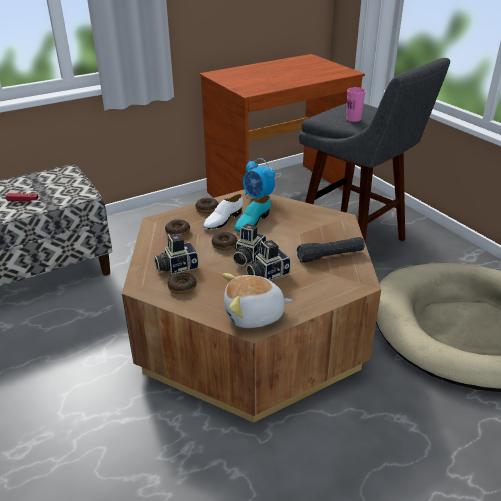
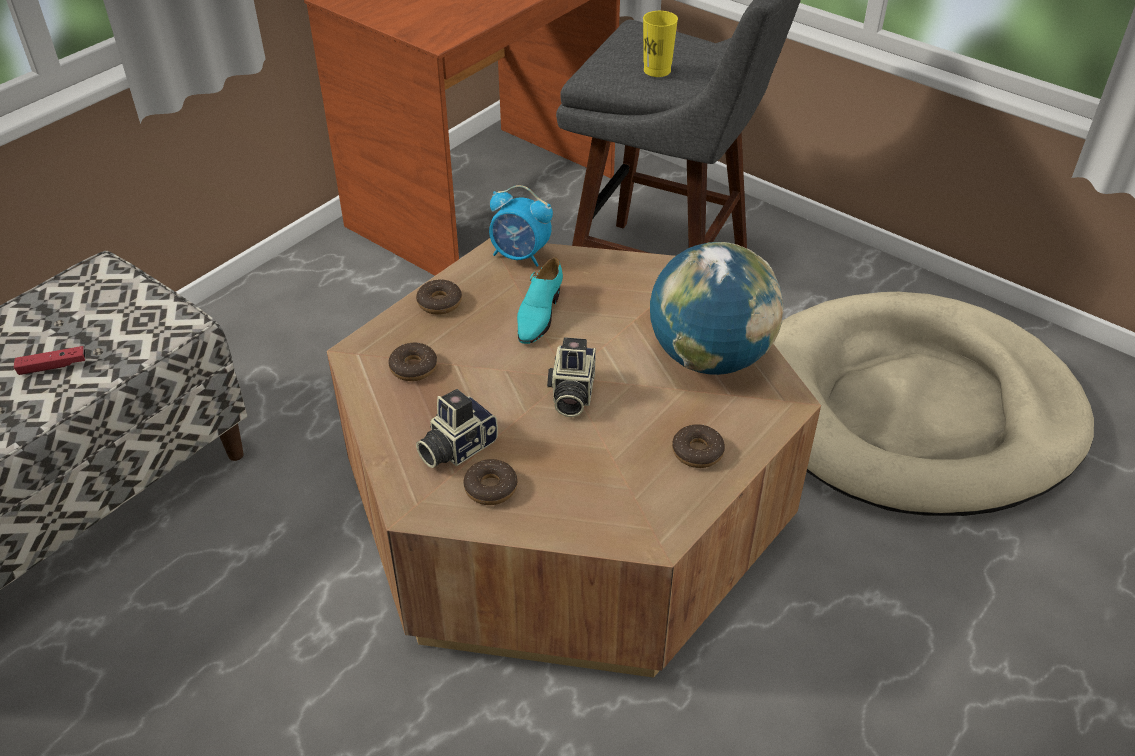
camera: 20 degrees left, 10 degrees up
(223, 220) = (483, 323): white shoe -> none
(224, 244) = (516, 377): donut -> donut (697, 452)
(254, 315) = (646, 512): plush toy -> none
(267, 274) = (623, 422): camera -> none
(330, 256) = (709, 358): black flashlight -> globe
(353, 119) = (657, 70): pink cup -> yellow cup

